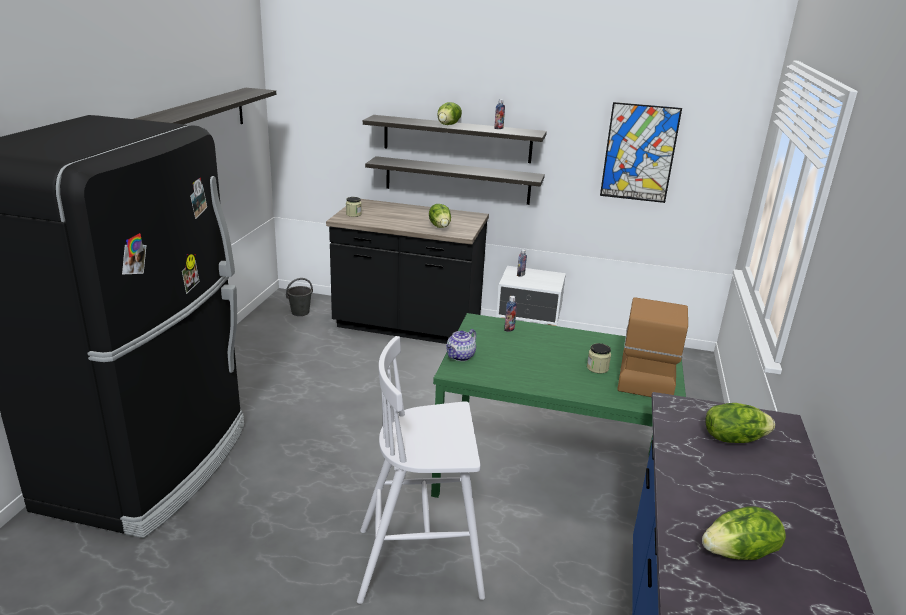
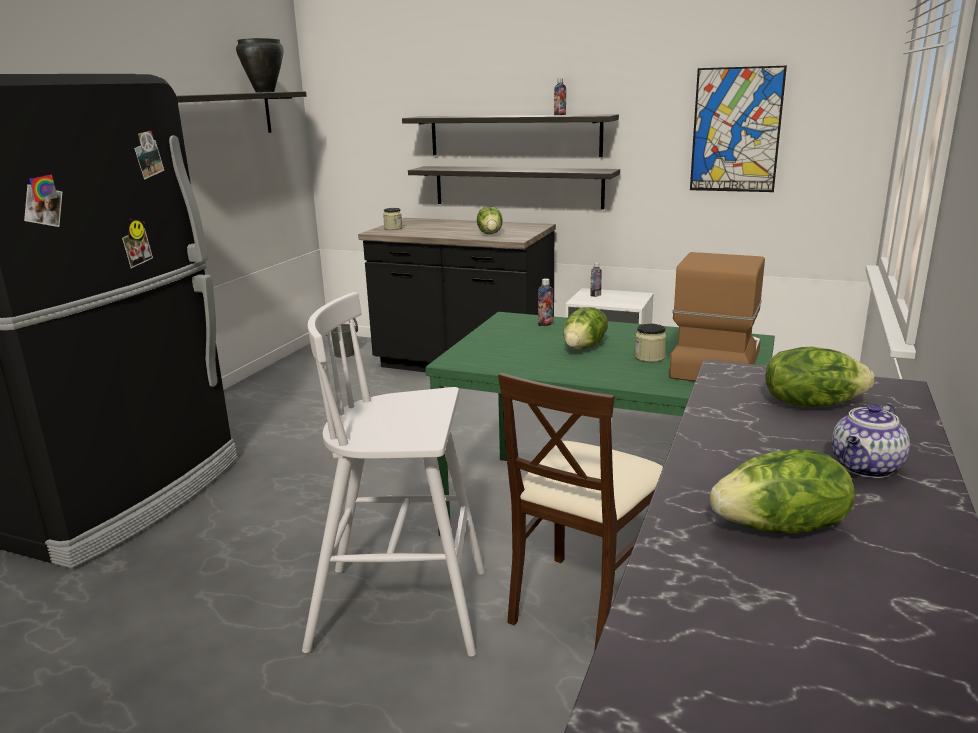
camera: 10 degrees right, 5 degrees down
(244, 94) = (265, 92): none -> black cooking pot
(448, 125) = (500, 116): lettuce -> lettuce (584, 347)
(460, 357) = (469, 348): teapot -> teapot (866, 468)
(550, 551) = (582, 603): none -> beige chair

